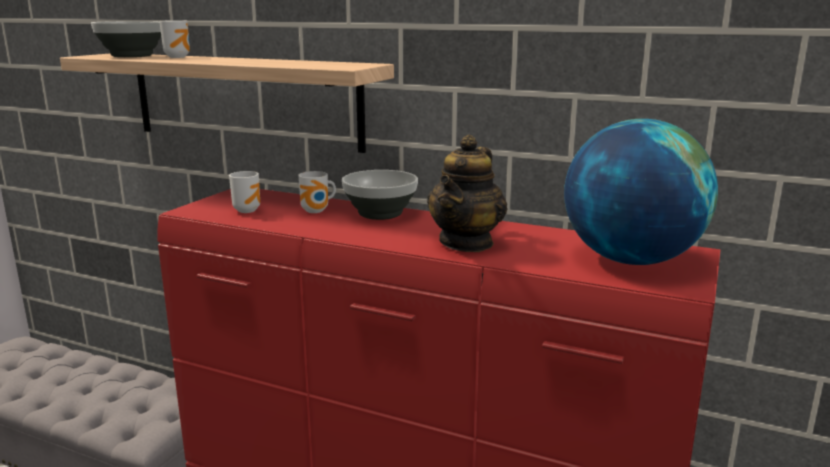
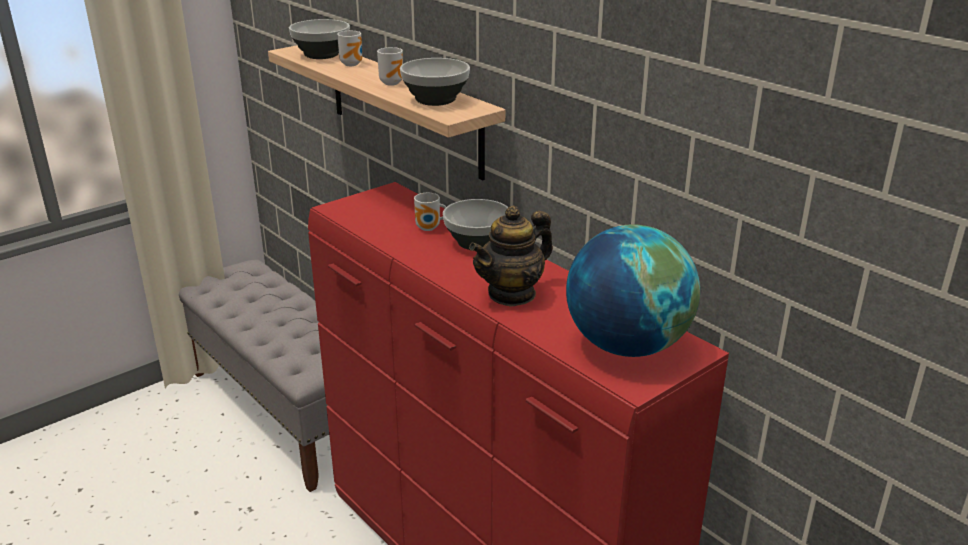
camera: 25 degrees right, 10 degrees up
(247, 210) = (377, 216): mug -> mug (392, 83)
(312, 63) = (436, 99): none -> bowl

